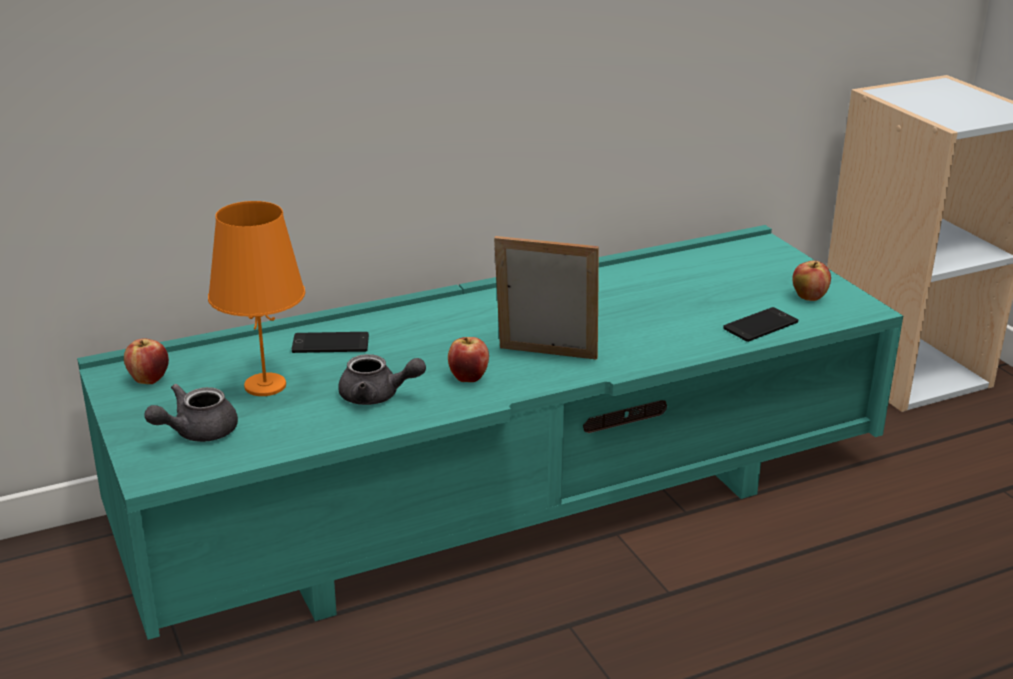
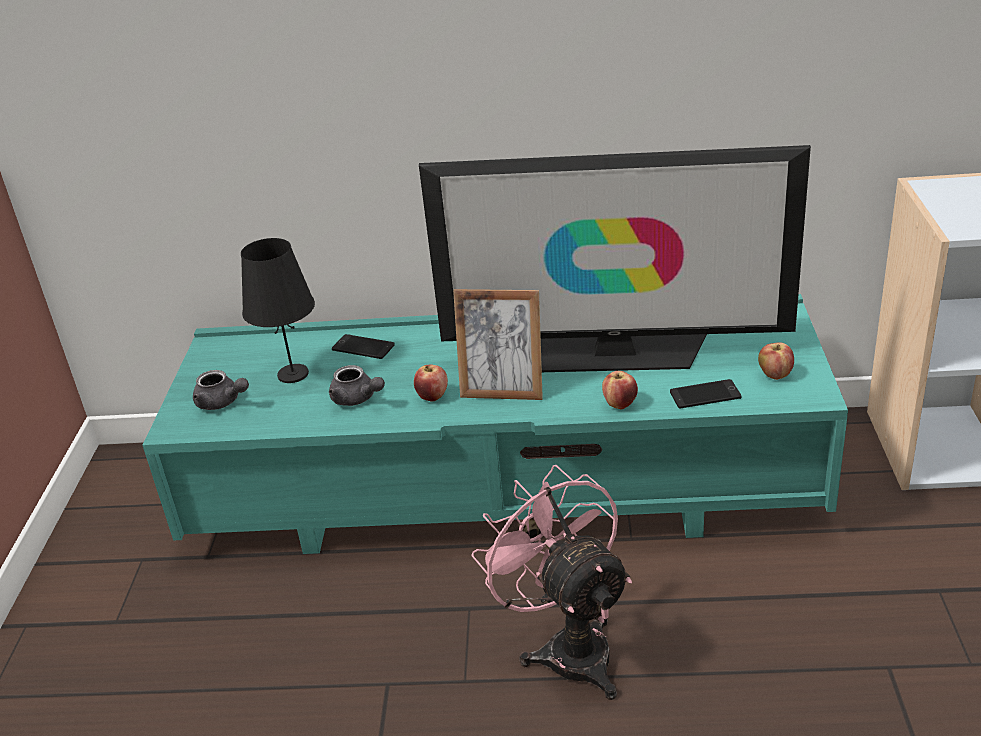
camera: 30 degrees right, 5 degrees up
(149, 379) = (227, 354): apple -> apple (620, 404)
(196, 432) = (222, 403): grey teapot -> grey teapot turned 135 degrees counterclockwise
(265, 385) = (293, 374): orange table lamp -> black table lamp
(545, 359) = (502, 392): picture frame -> picture frame turned 150 degrees clockwise
(631, 303) = (615, 353): none -> television
(708, 633) = (568, 647): none -> pink fan

